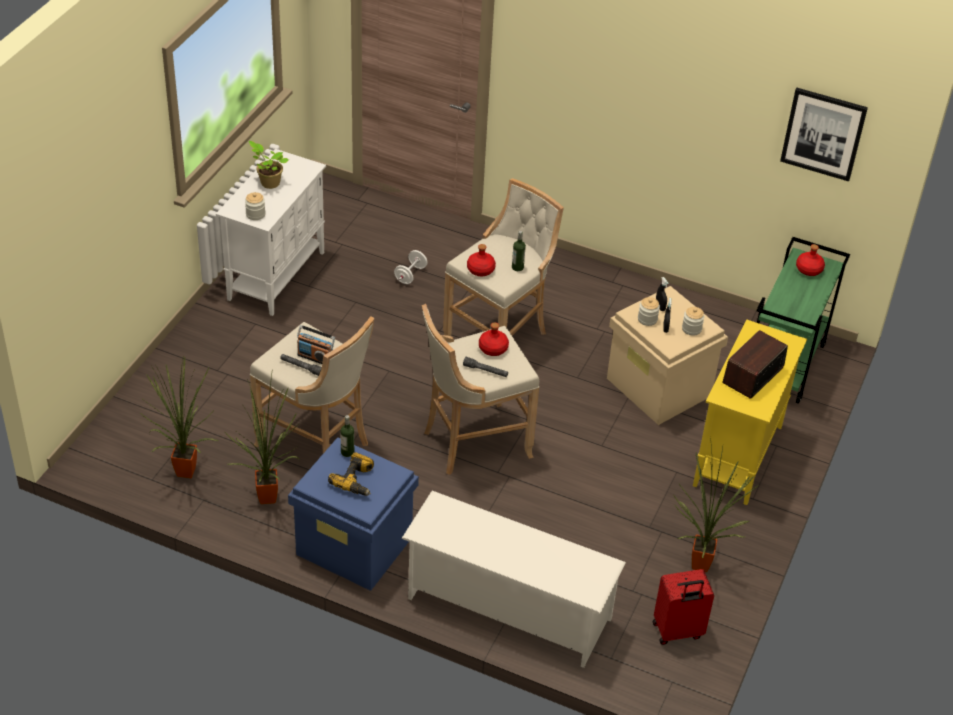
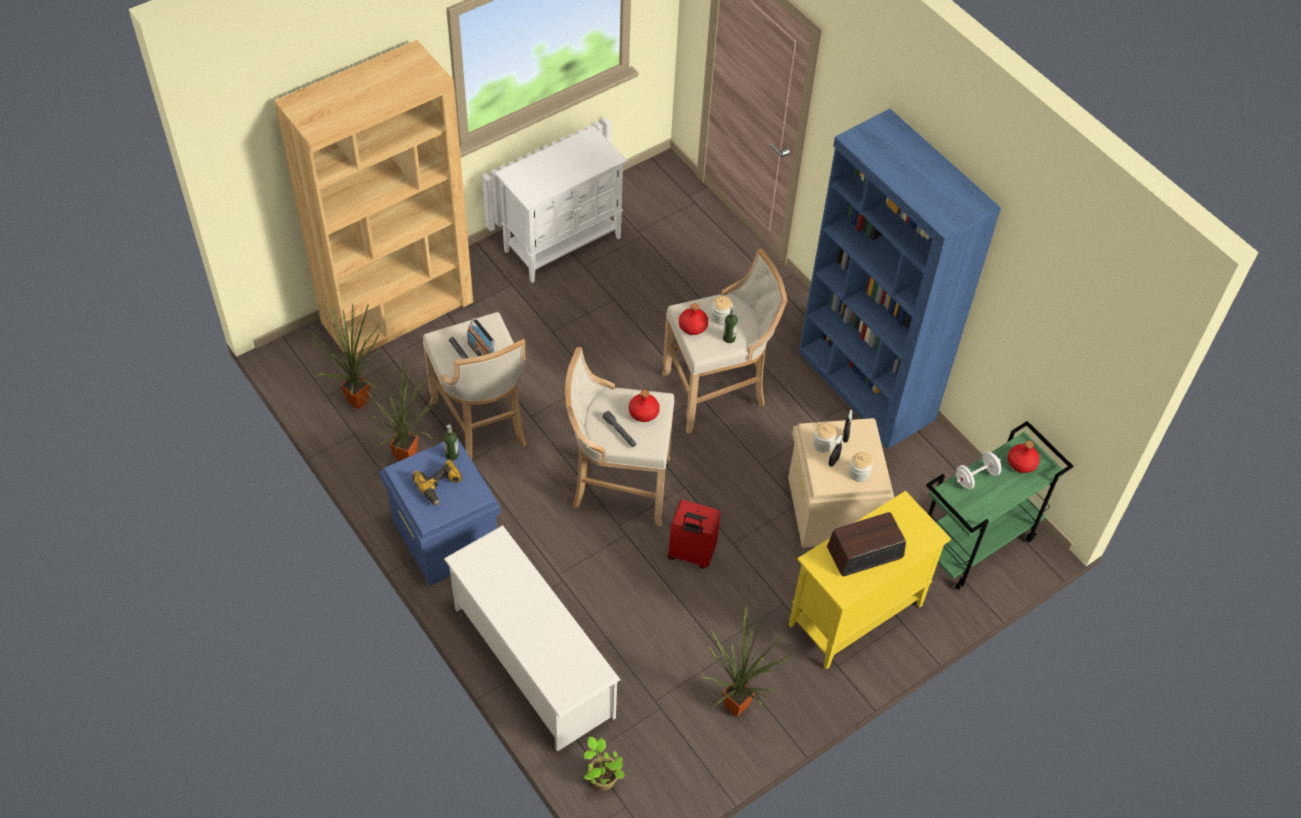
camera: 30 degrees right, 10 degrees up
(166, 385) = (398, 312): none -> brown bookcase
(255, 214) = (528, 187): jar -> jar (721, 317)
(268, 182) = (562, 159): potted plant -> potted plant (602, 778)
(410, 275) = (682, 293): white dumbbell -> white dumbbell (976, 477)
(614, 287) = (865, 386): none -> blue bookcase
(677, 631) = (666, 761): red suitcase -> red suitcase (691, 554)
(823, 133) = (1071, 335): picture -> none

